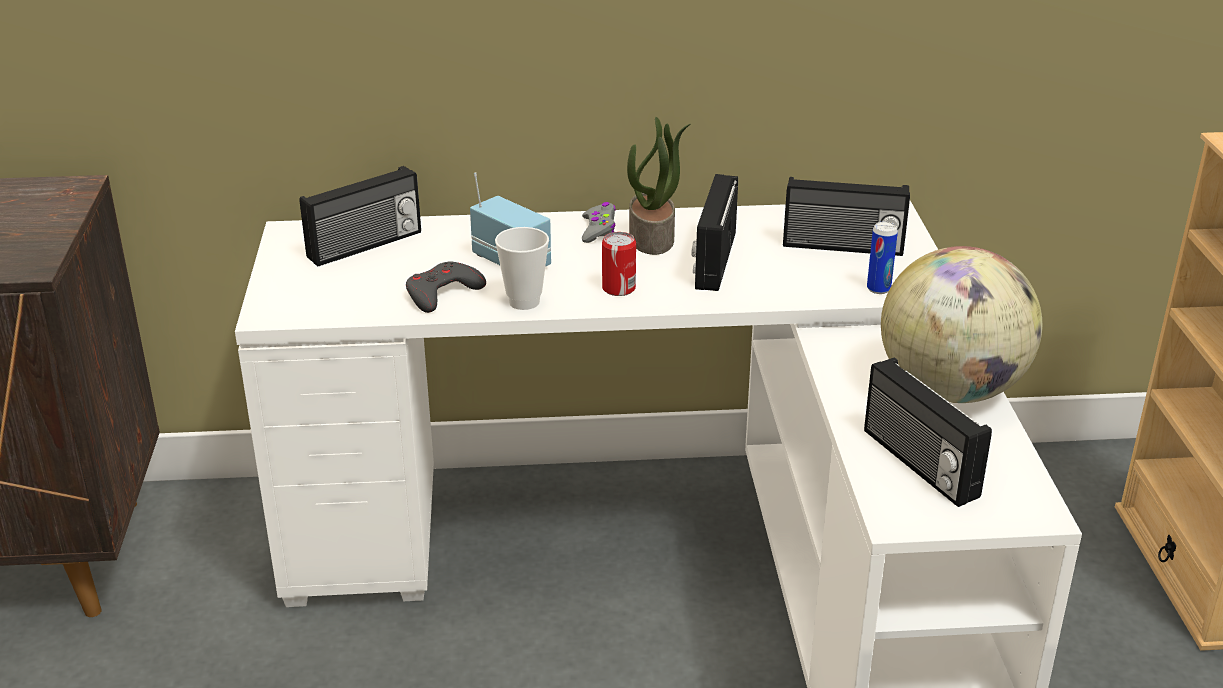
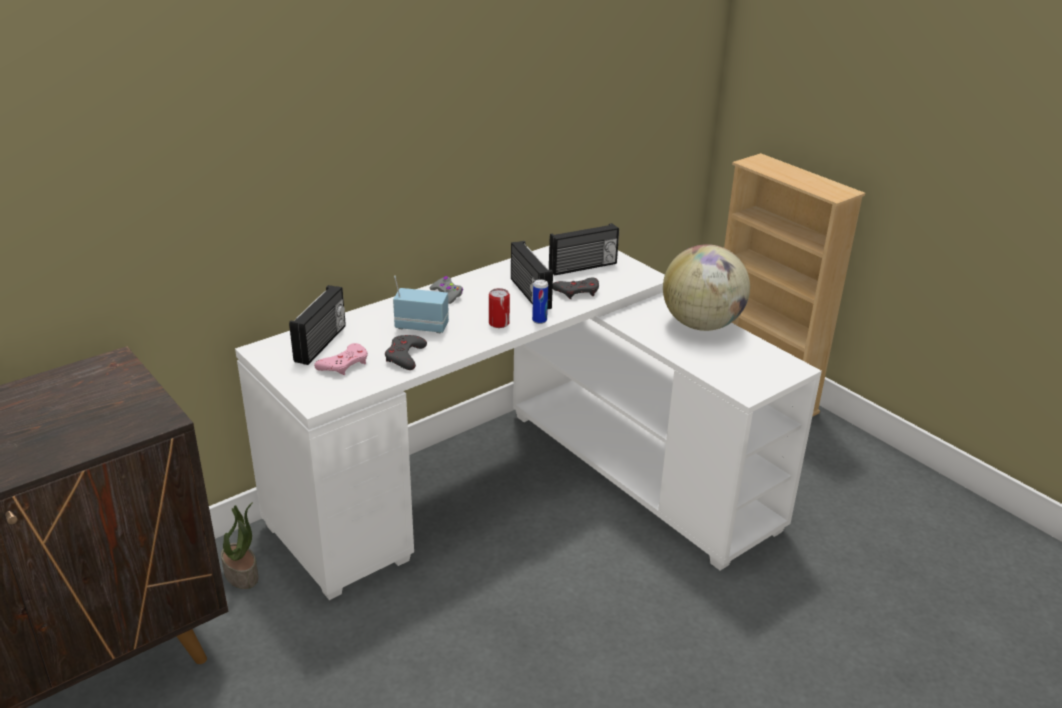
camera: 35 degrees left, 0 degrees up
(359, 279) = (344, 364): none -> pink game controller
(524, 302) = (457, 346): cup -> none
(653, 238) = (483, 290): potted plant -> potted plant (242, 574)
(788, 279) = (577, 291): none -> grey game controller
(878, 289) = (625, 284): can -> can (539, 320)
(917, 464) = (726, 364): radio -> none

